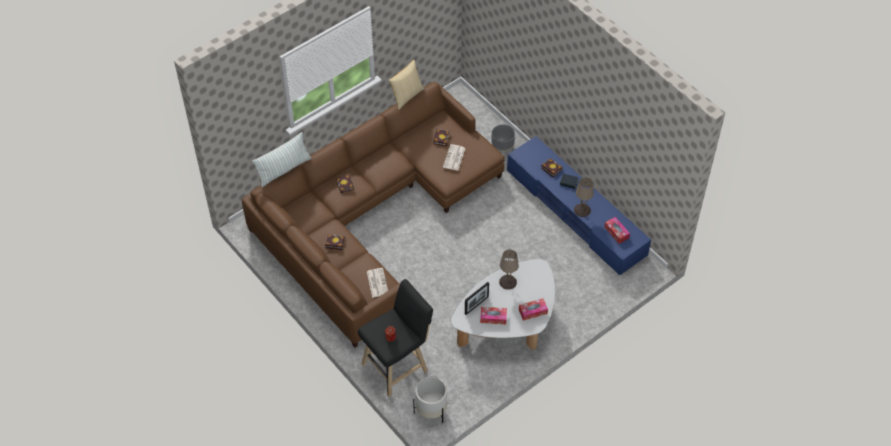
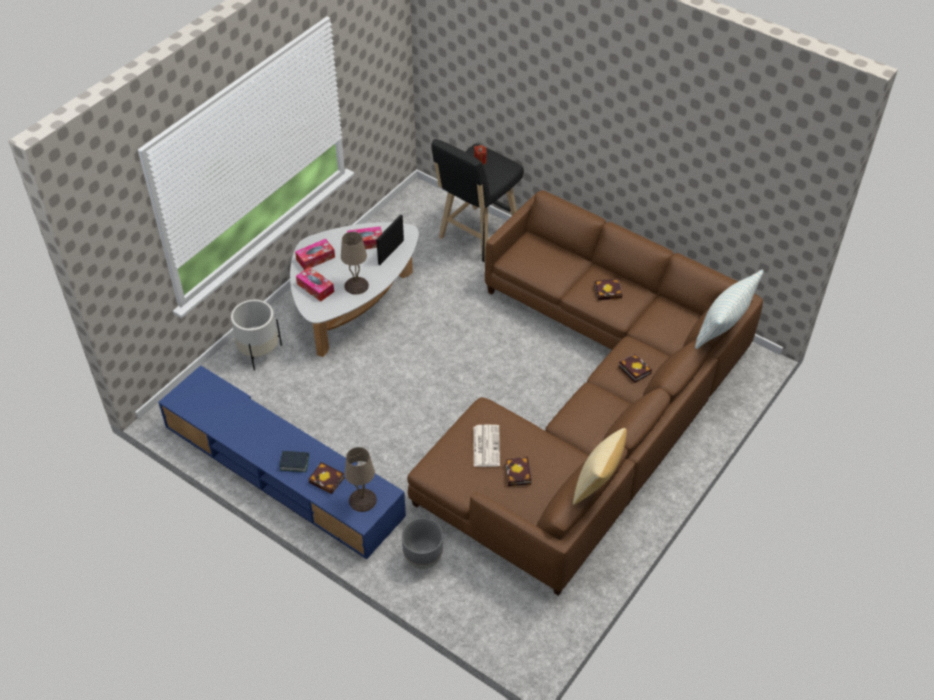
camera: 165 degrees right, 5 degrees down
(377, 282) = (529, 257): newspaper -> none
(431, 410) = (421, 203): white planter -> white planter (259, 352)
(582, 210) = (268, 423): beige table lamp -> beige table lamp (362, 499)
(616, 232) = (211, 401): tissue box -> tissue box (315, 288)

